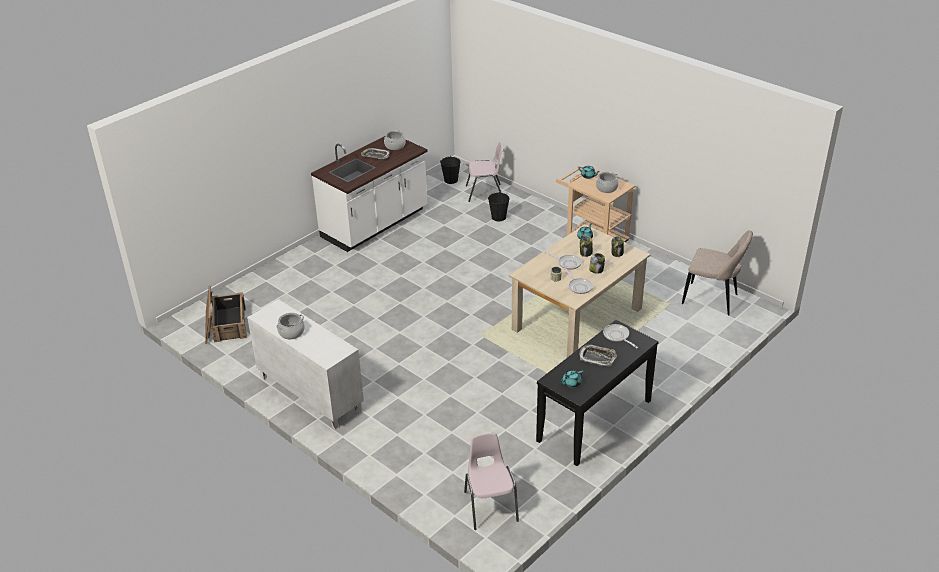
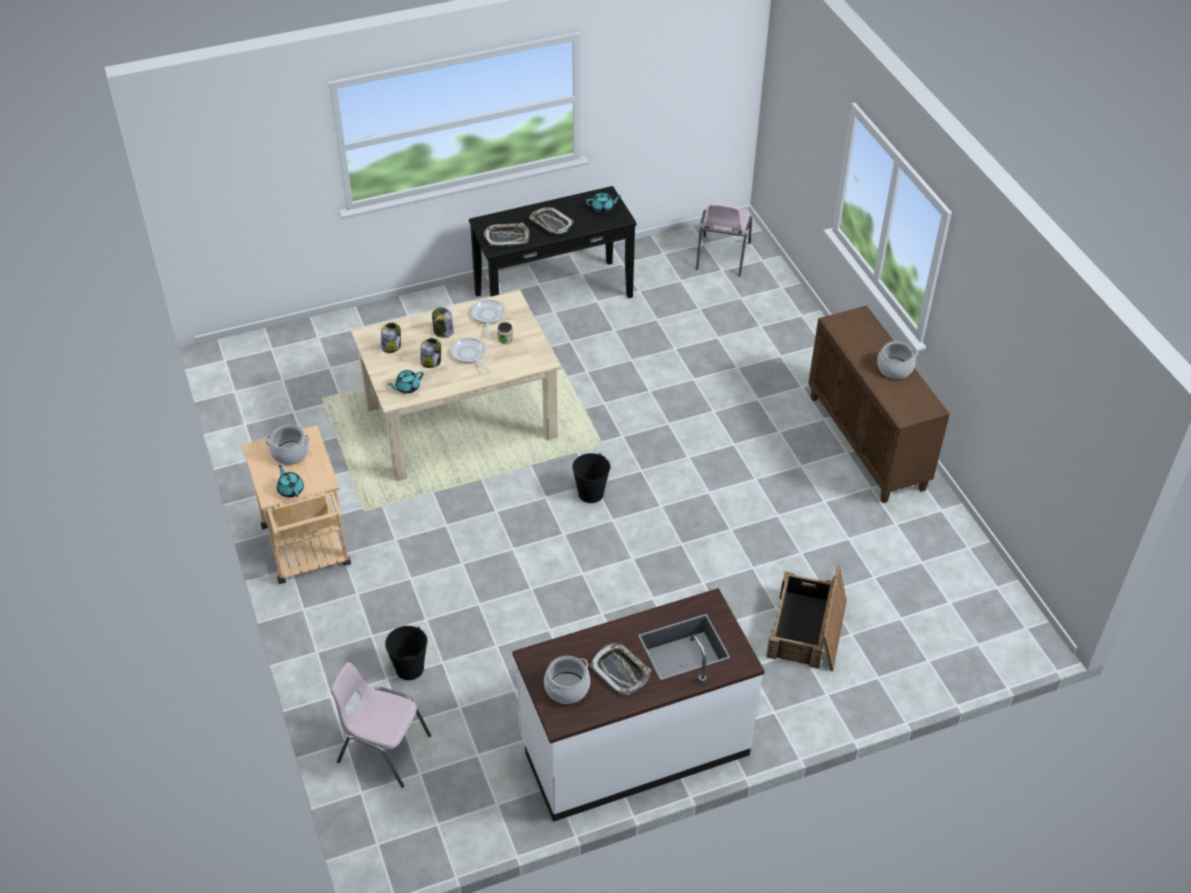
camera: 155 degrees left, 10 degrees up
(225, 324) = (963, 606): crate -> crate (808, 630)
(309, 394) = (867, 443): white cabinet -> brown cabinet
(451, 180) = (417, 821): black bucket -> black bucket (590, 493)
(617, 336) = (507, 237): frying pan -> tray
(712, 300) = (265, 383): beige chair -> none

